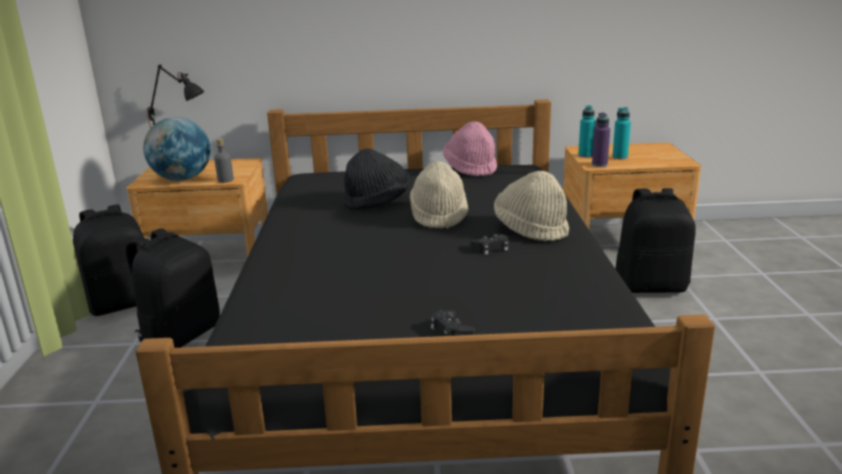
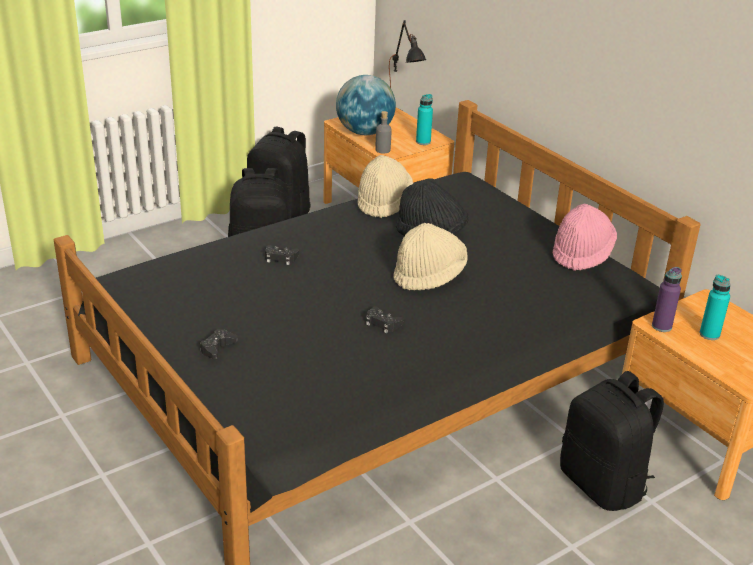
camera: 55 degrees right, 10 degrees up
(324, 264) = (280, 258): none -> black game controller
(531, 229) = (447, 333): beige hat -> beige hat (383, 202)
(585, 155) = (686, 310): turquoise bottle -> turquoise bottle (423, 142)

